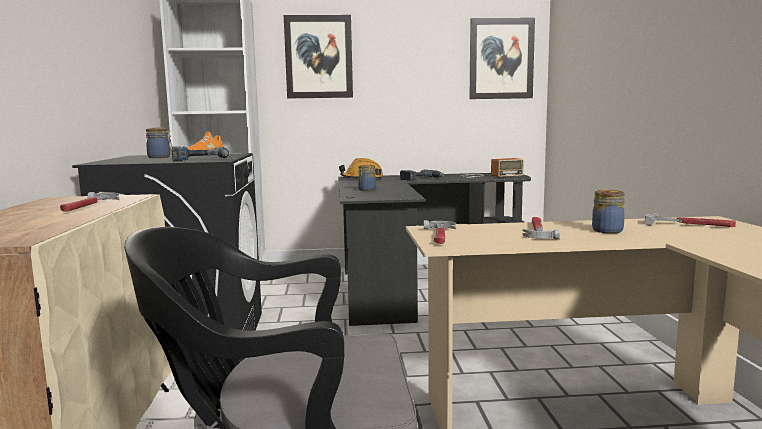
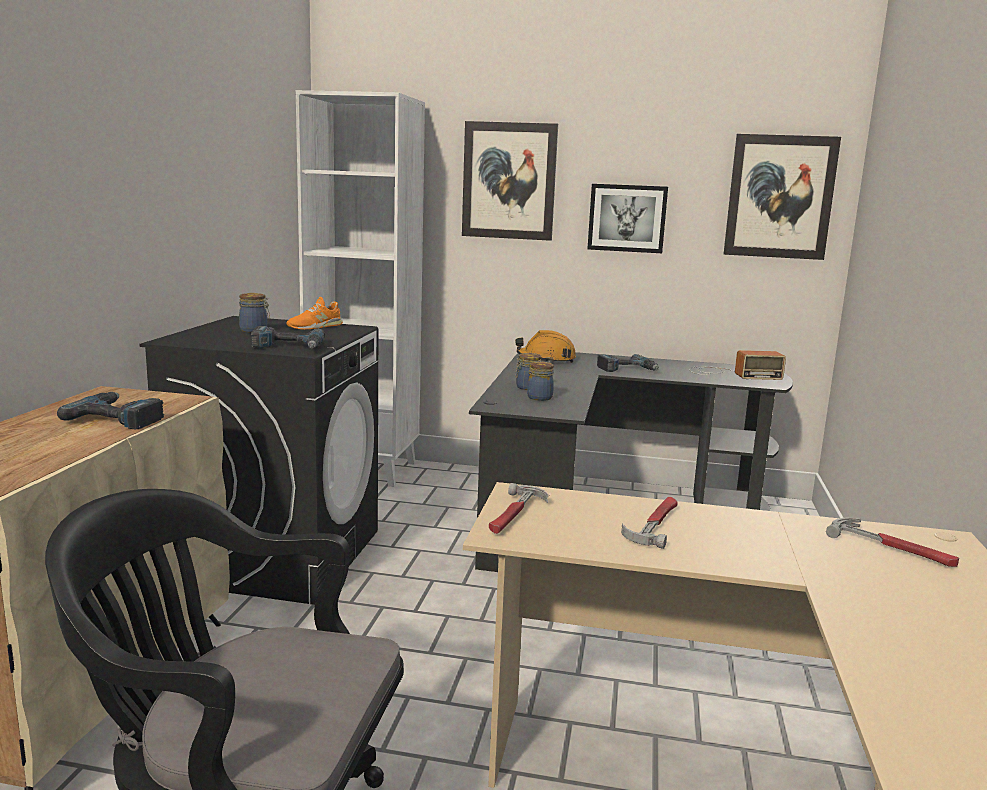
camera: 15 degrees right, 5 degrees up
(89, 206) = (119, 417): hammer -> power drill
(403, 78) = (627, 218): none -> picture
(606, 230) = (752, 540): jar -> jar (539, 397)

